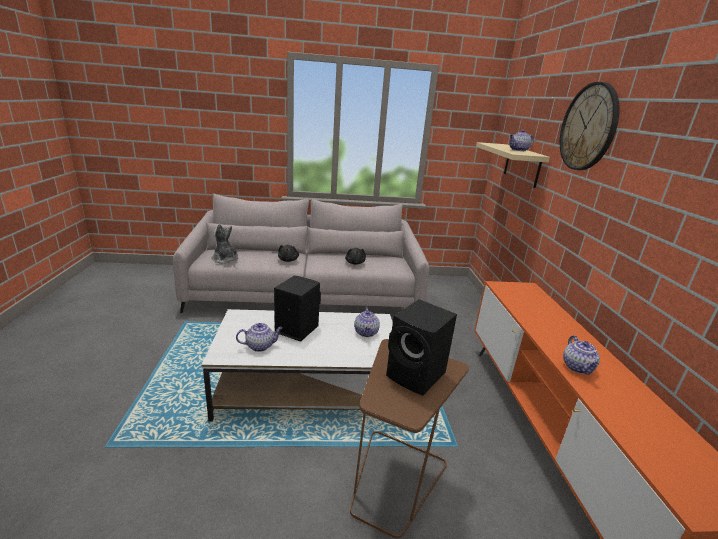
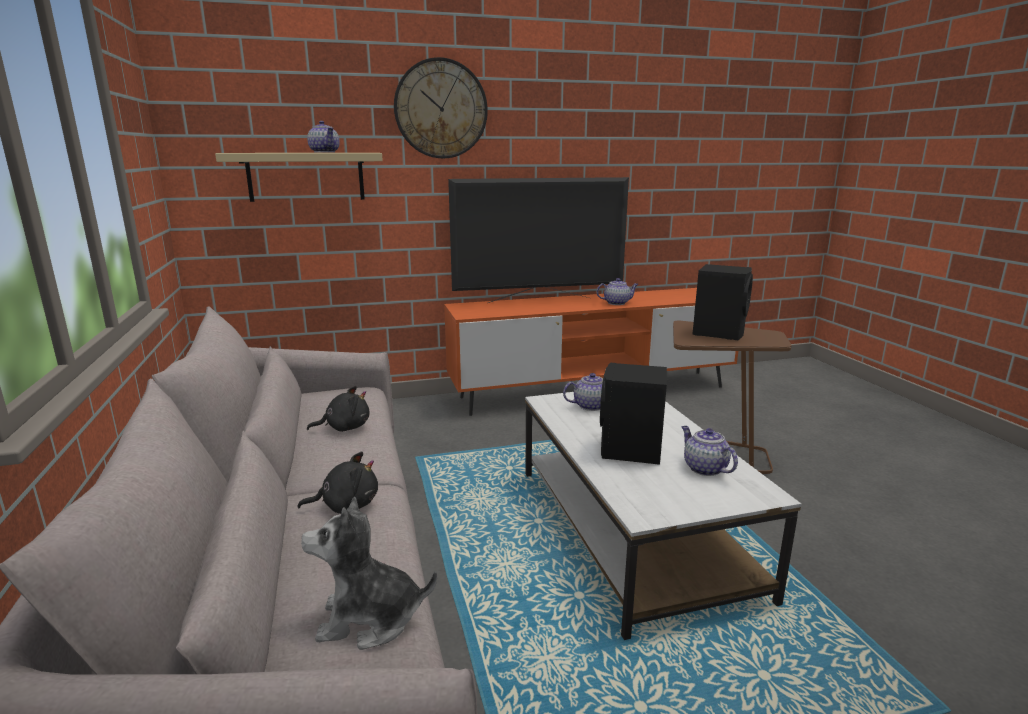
camera: 100 degrees left, 5 degrees down
(225, 259) = (369, 619): plush toy -> plush toy turned 60 degrees clockwise
(568, 323) = (539, 300): none -> television

